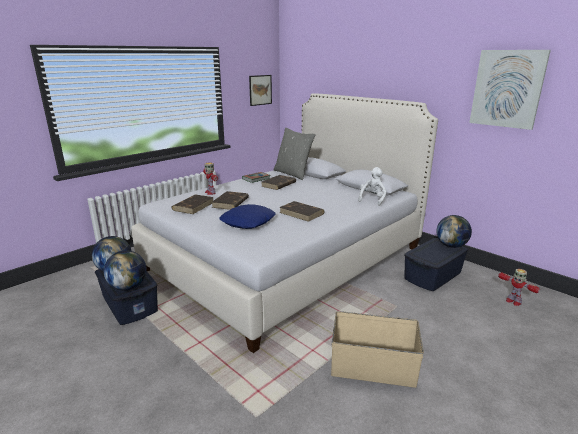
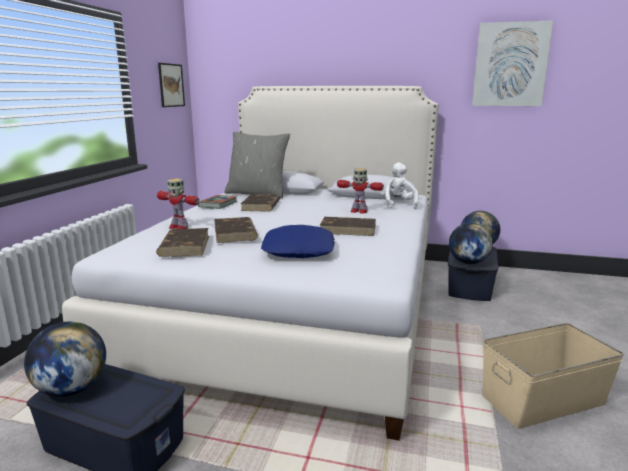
camera: 30 degrees left, 5 degrees down
(128, 287) = (135, 407): globe -> globe (468, 262)
(513, 301) = (562, 291): toy robot -> toy robot (358, 211)

